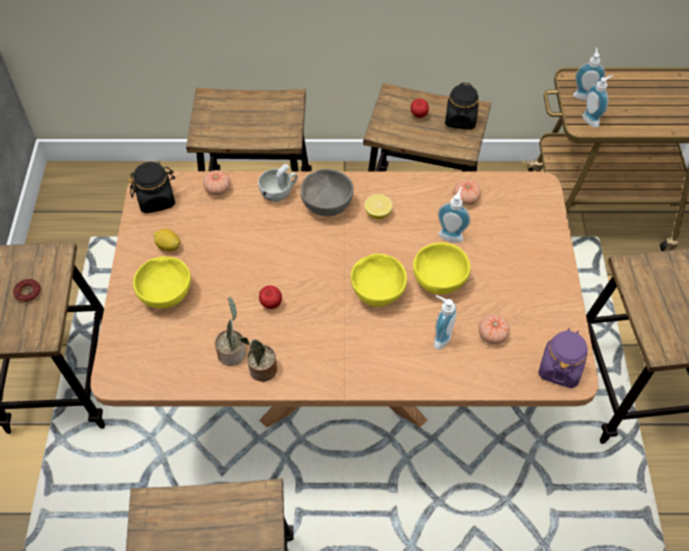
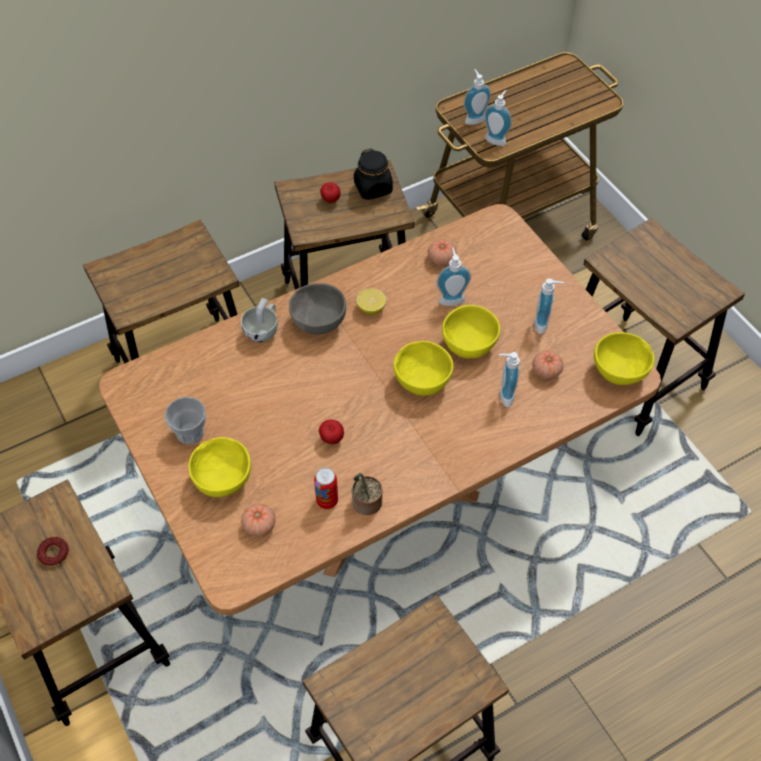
camera: 30 degrees left, 0 degrees up
(156, 200) = (143, 393): black jar -> none
(168, 246) = (190, 432): lemon -> cup
(218, 189) = (199, 354): tomato -> tomato (259, 525)
(232, 352) = (327, 501): potted plant -> can
(519, 293) = (544, 324): none -> soap dispenser
(559, 368) = (619, 373): purple jar -> yellow bowl

